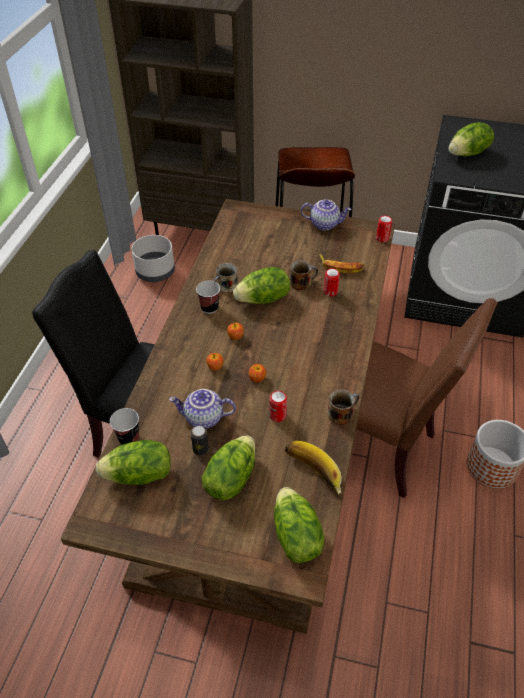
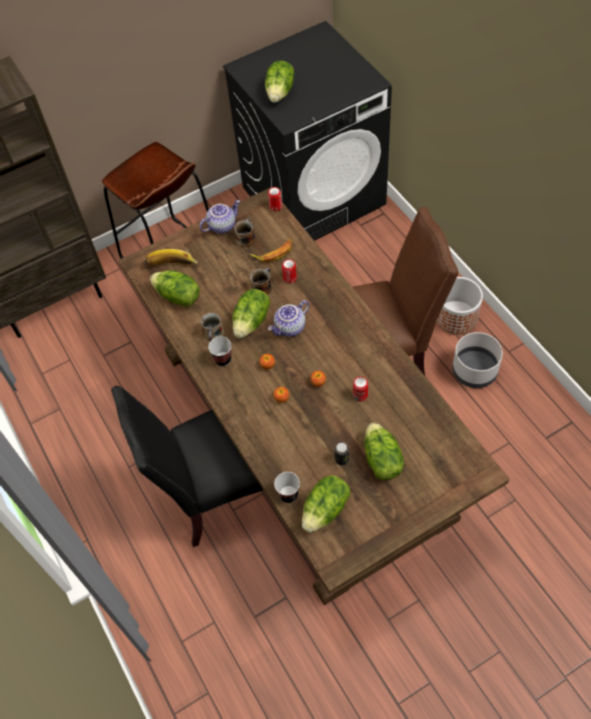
camera: 40 degrees left, 10 degrees up
(156, 272) = (55, 366): grey planter -> grey planter (475, 370)
(203, 418) = (318, 439): teapot -> teapot (290, 328)
(295, 536) = (456, 458): lettuce -> lettuce (178, 297)
(312, 474) = (422, 413): banana -> banana (171, 267)
(341, 413) = (395, 360): mug -> mug (246, 238)

